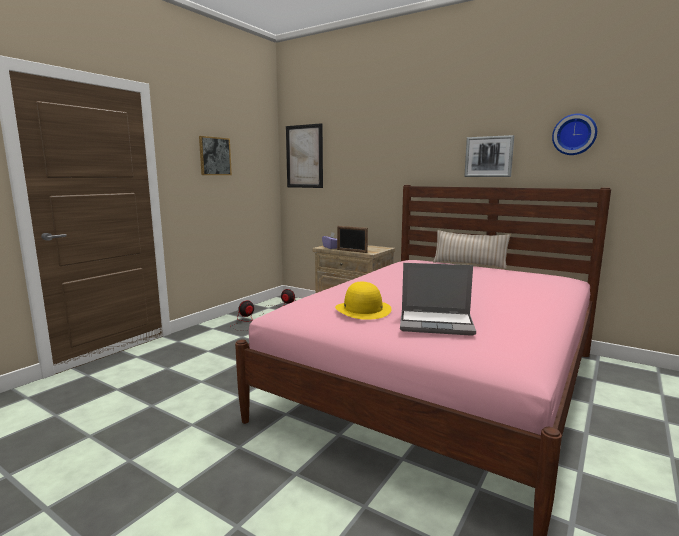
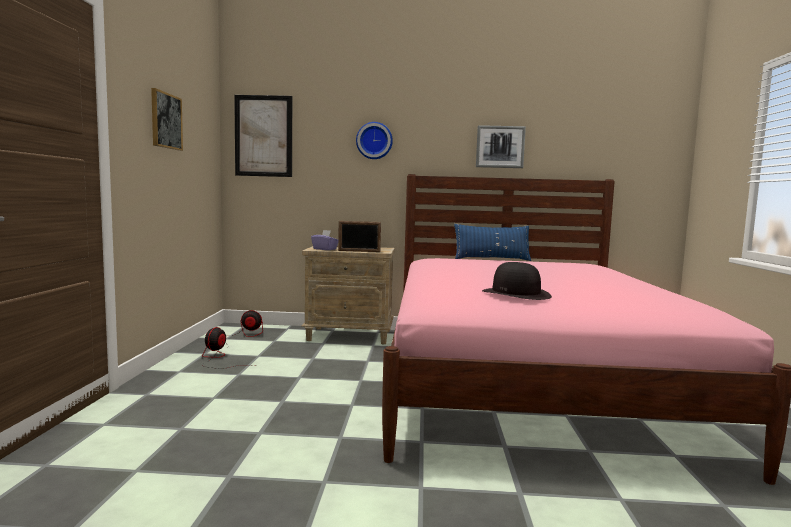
camera: 30 degrees left, 5 degrees down
(363, 310) = (516, 293): yellow hat -> black hat
(437, 324) = (606, 297): laptop -> none
(469, 264) = (491, 259): beige pillow -> blue pillow
(574, 134) = (579, 130): wall clock -> wall clock (374, 141)

